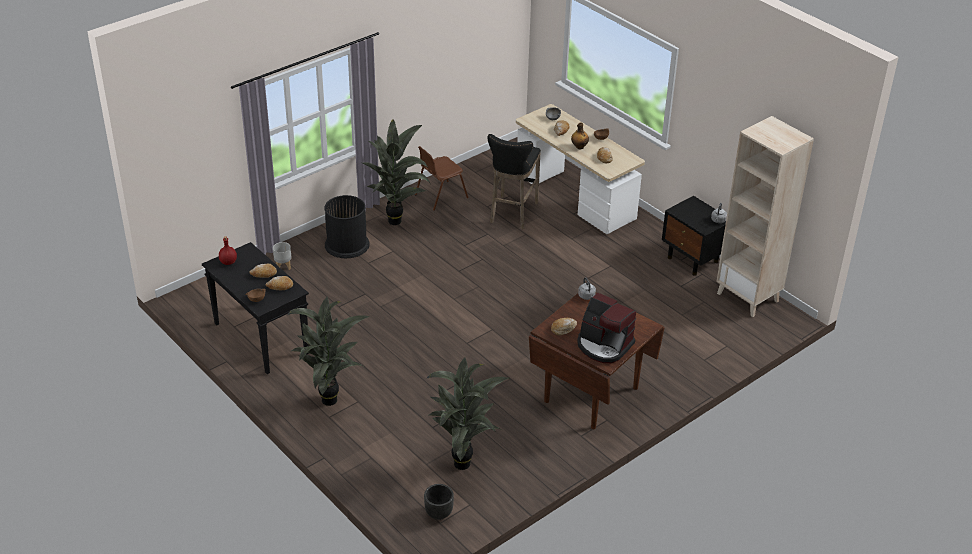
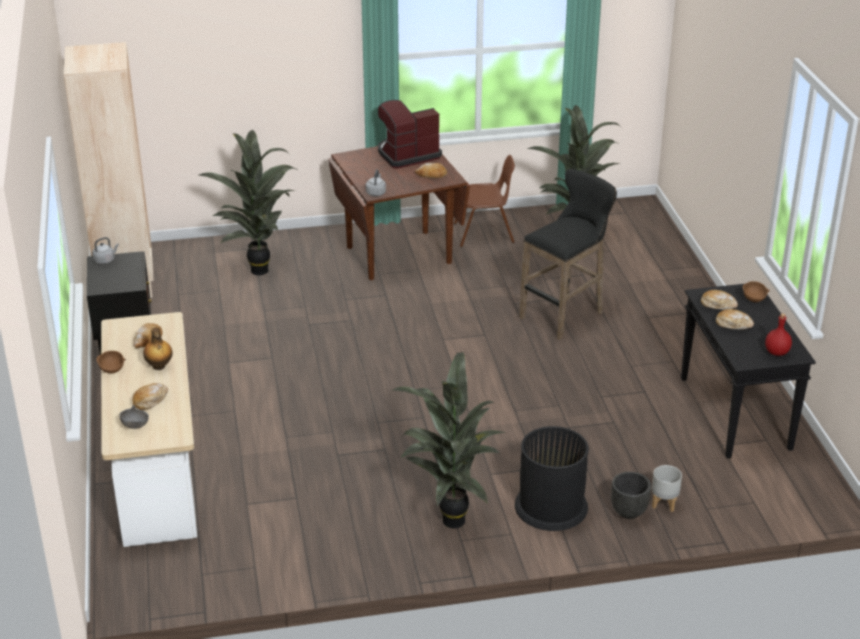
camera: 150 degrees left, 5 degrees down
(331, 402) = (678, 324): potted plant -> potted plant (259, 268)
(438, 514) = (623, 218): black planter -> black planter (629, 512)
(440, 196) = (350, 541): brown chair -> brown chair (485, 234)
(512, 214) = (273, 472): black stool -> black stool (565, 314)
(604, 345) = (407, 154): coffee machine -> coffee machine turned 90 degrees counterclockwise

